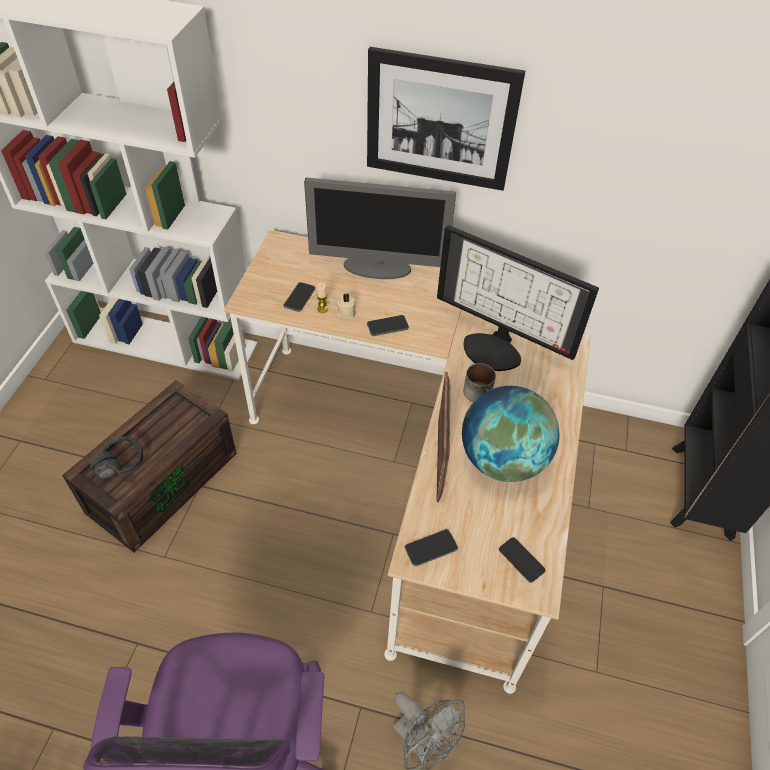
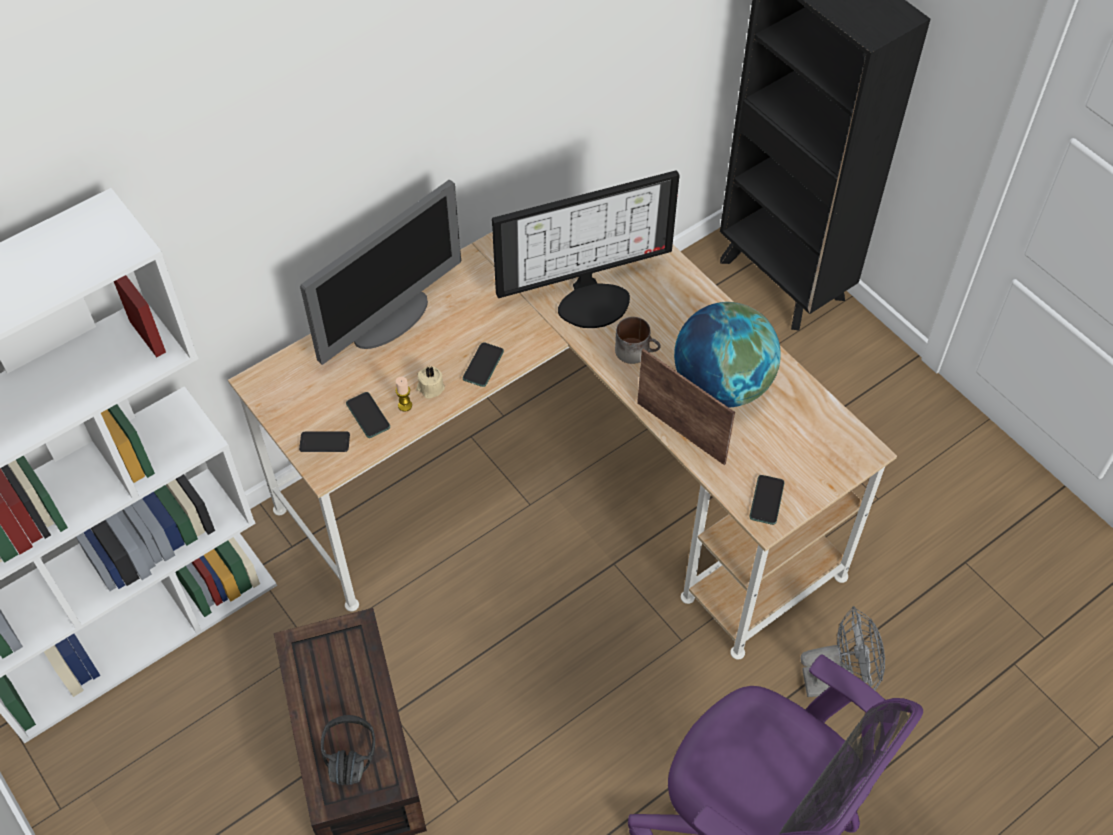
camera: 50 degrees left, 5 degrees up
(440, 121) = (396, 121): picture -> none
(521, 560) = (829, 443): phone -> phone (324, 442)

